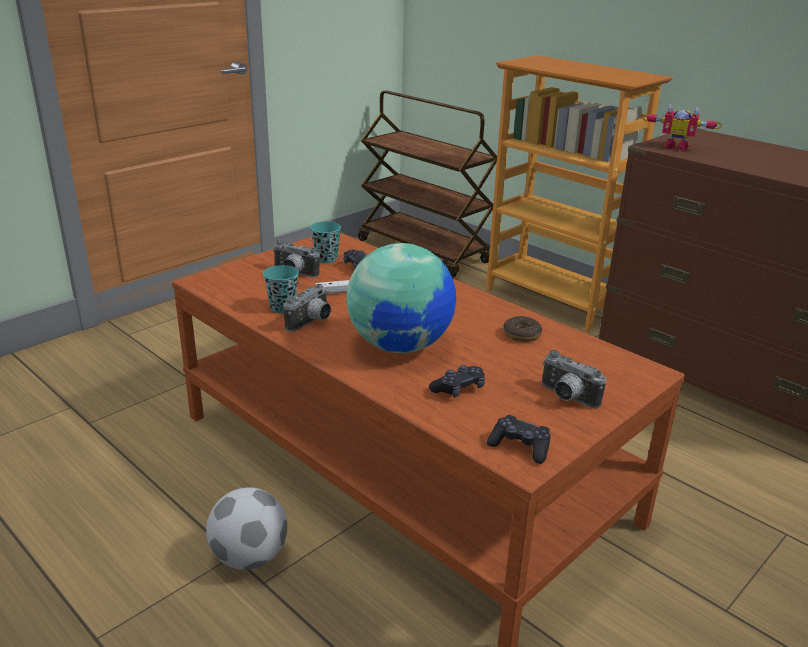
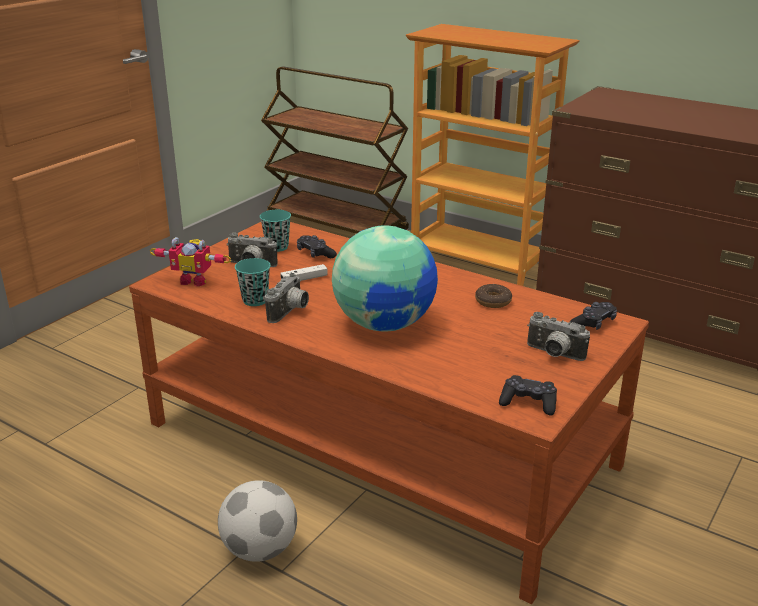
camera: 10 degrees left, 0 degrees up
(458, 389) = (454, 358): black game controller -> black game controller (593, 323)
(676, 146) = (596, 108): toy robot -> toy robot (195, 280)

